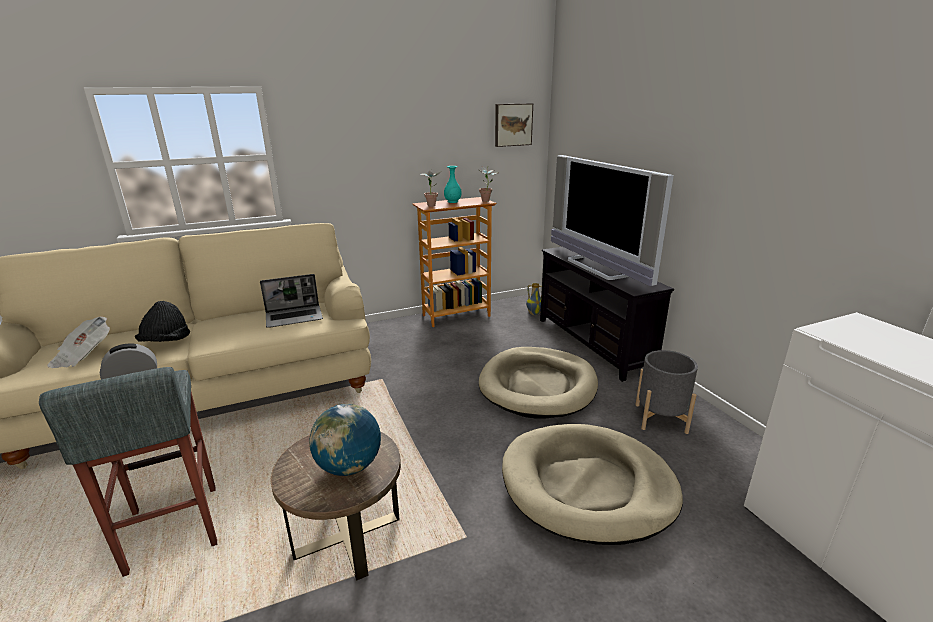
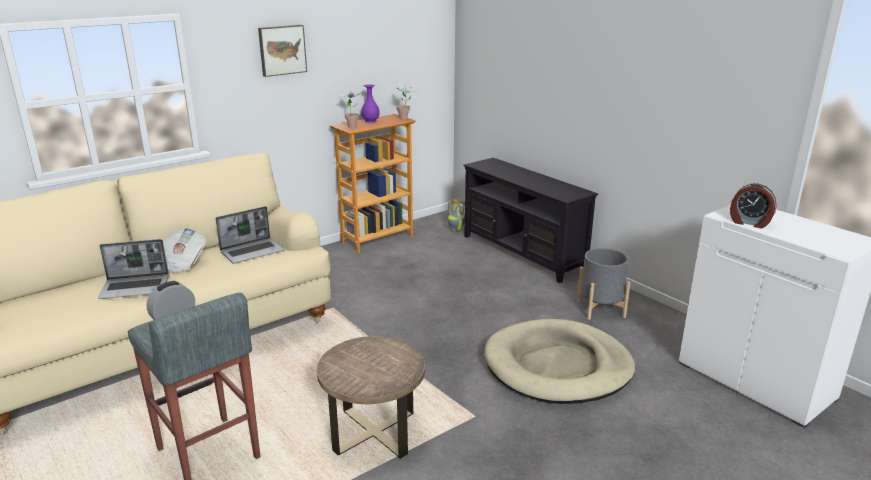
camera: 15 degrees left, 0 degrees up
(83, 356) = (58, 309): newspaper -> newspaper (181, 264)
(166, 342) = (136, 287): black hat -> laptop
(349, 467) = (383, 365): globe -> none
(453, 202) = (370, 121): turquoise vase -> purple vase
(512, 124) = (421, 39): picture -> picture (282, 50)
(538, 386) = (486, 295): beige dog bed -> none
(598, 267) = (525, 179): television -> none
(864, 346) = (749, 223): none -> alarm clock

